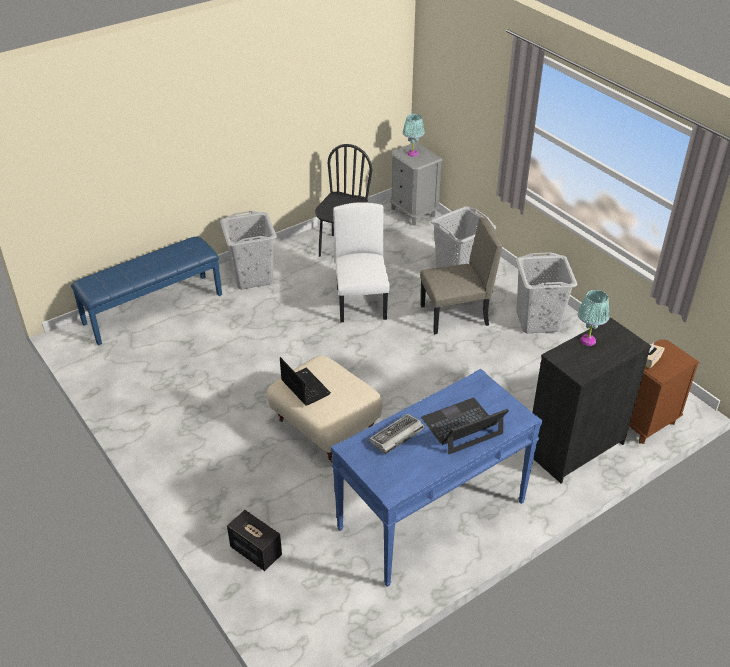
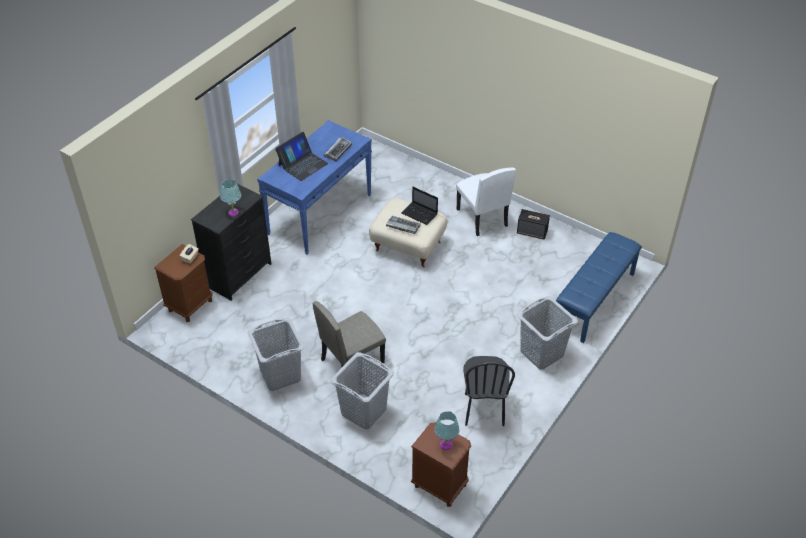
camera: 160 degrees right, 5 degrees up
(255, 551) = (409, 175): speaker -> speaker (532, 232)
(338, 376) = (402, 226): none -> keyboard
(361, 303) = (434, 352): white chair -> white chair (481, 217)
(413, 212) = (439, 486): grey nightstand -> brown nightstand

